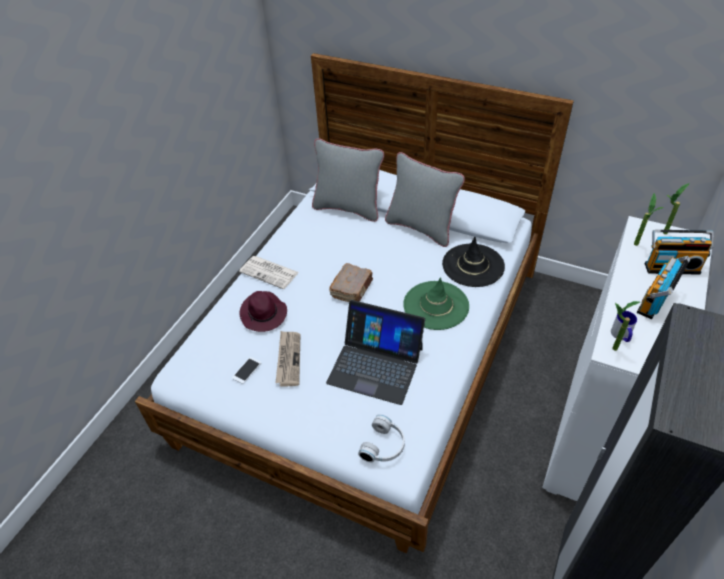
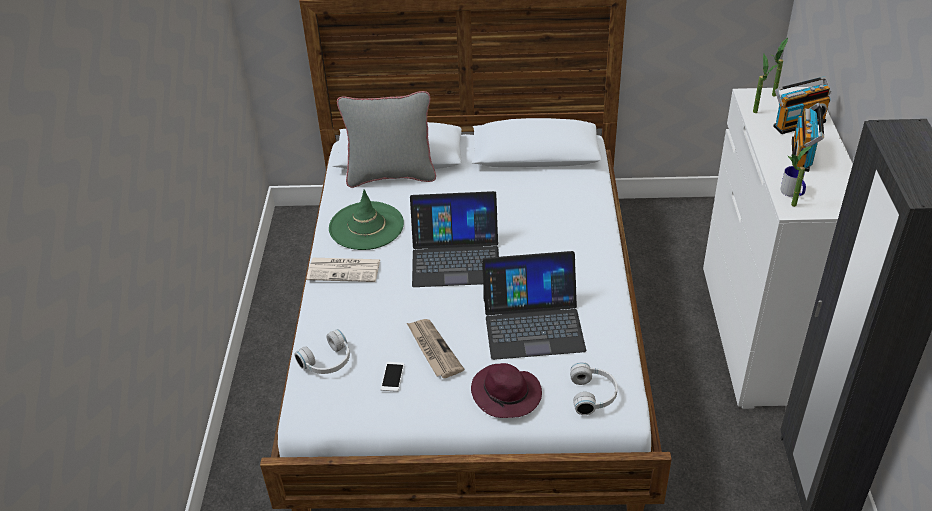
camera: 25 degrees left, 5 degrees down
(212, 341) = (328, 362): none -> white headphones
(264, 314) = (371, 314): purple hat -> purple hat (507, 394)
(352, 289) = (455, 258): brown book -> laptop
(421, 227) = (490, 173): grey pillow -> none
(436, 305) = (558, 246): green hat -> green hat (366, 226)
(473, 265) = (572, 195): black hat -> none

